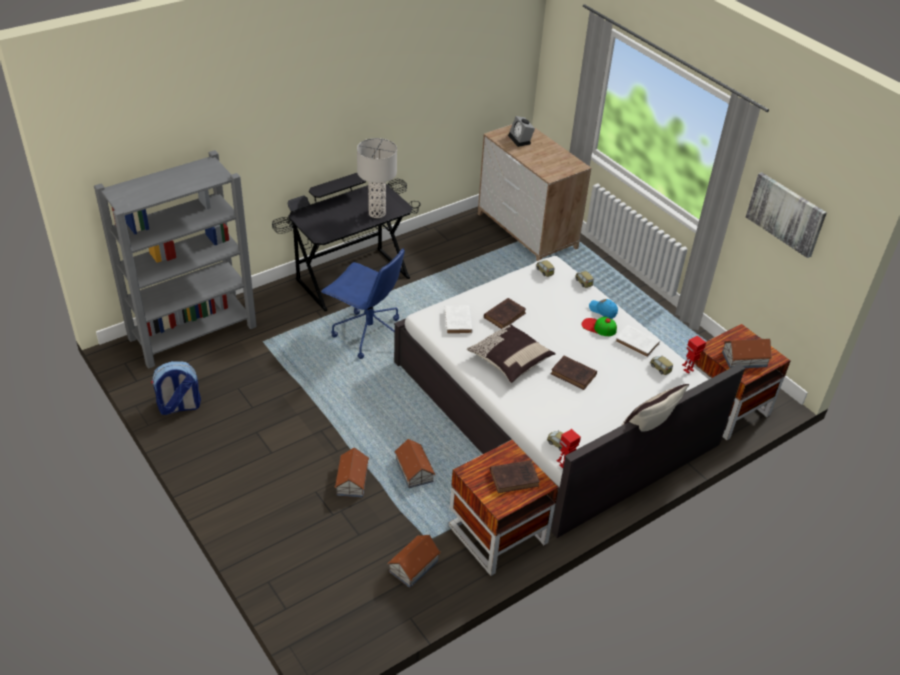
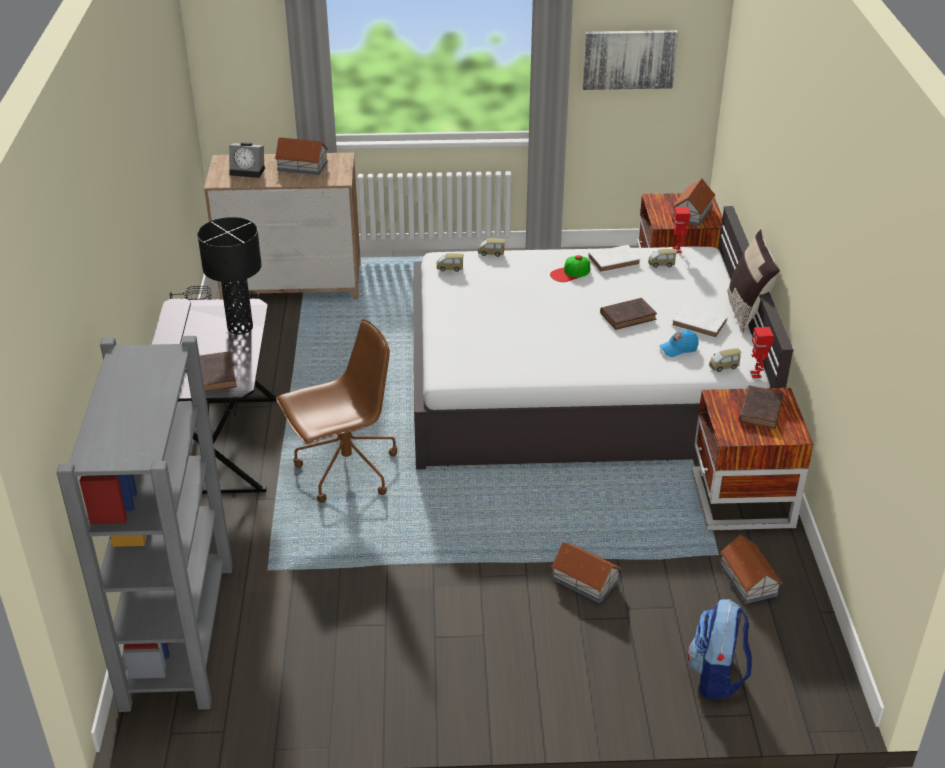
camera: 55 degrees left, 5 degrees down
(179, 407) = (321, 700): backpack -> backpack (717, 676)
(366, 333) = (343, 472): blue office chair -> brown office chair
(376, 213) = (240, 328): white table lamp -> black table lamp
(414, 470) = (606, 523): toy house -> toy house (302, 166)
(458, 322) = (478, 357): white book -> white book (700, 325)
(505, 315) = (496, 321): brown book -> brown book (215, 374)
(509, 360) = (572, 347): pillow -> none
(603, 311) = (547, 260): blue cap -> blue cap (678, 349)

